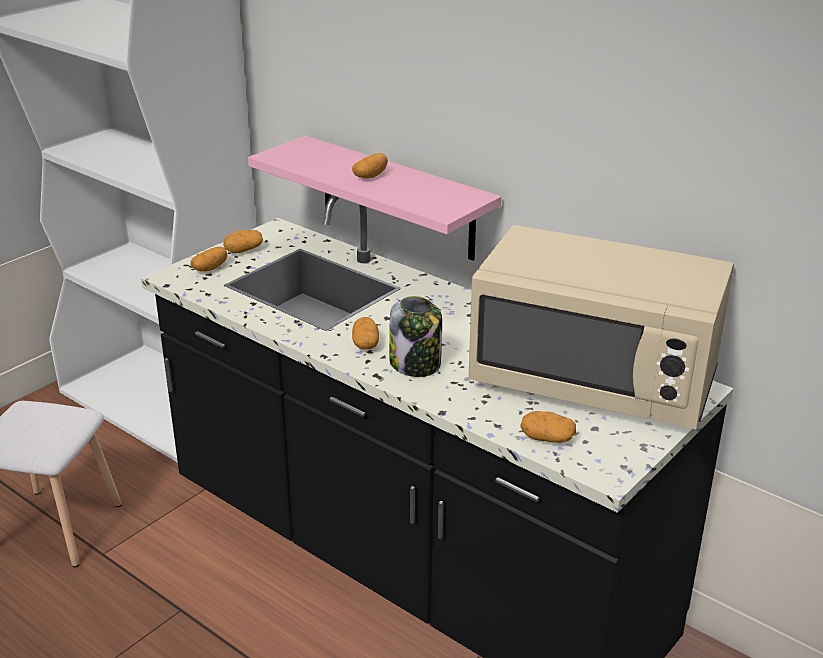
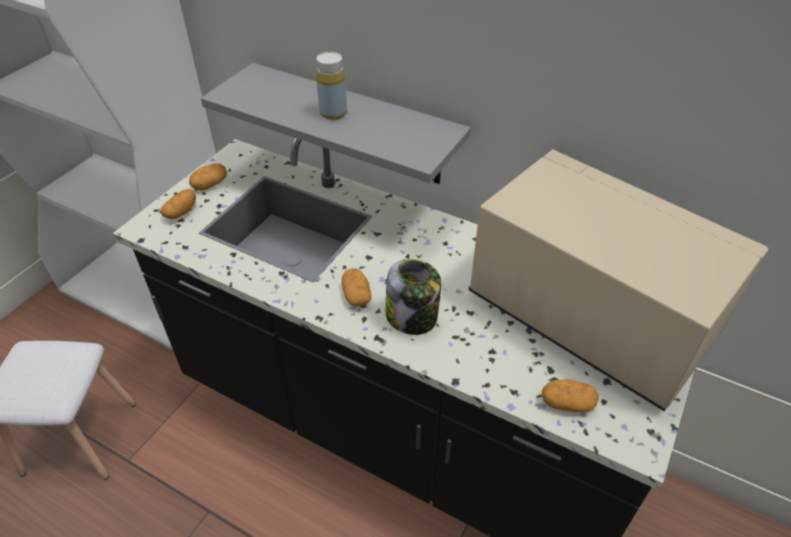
camera: 10 degrees left, 15 degrees up
(370, 176) = (333, 113): potato -> yellow bottle
(397, 198) = (356, 125): pink shelf -> grey shelf
(594, 382) = (587, 317): beige microwave -> beige microwave turned 150 degrees counterclockwise

